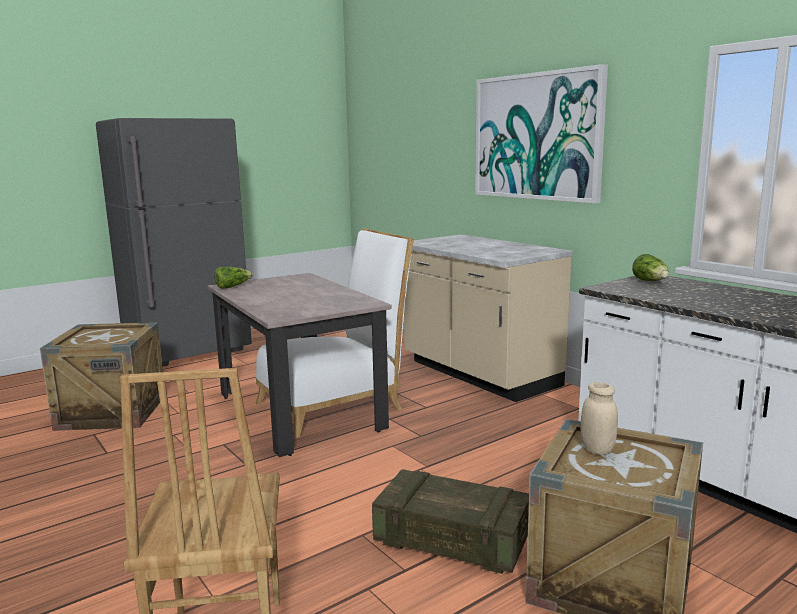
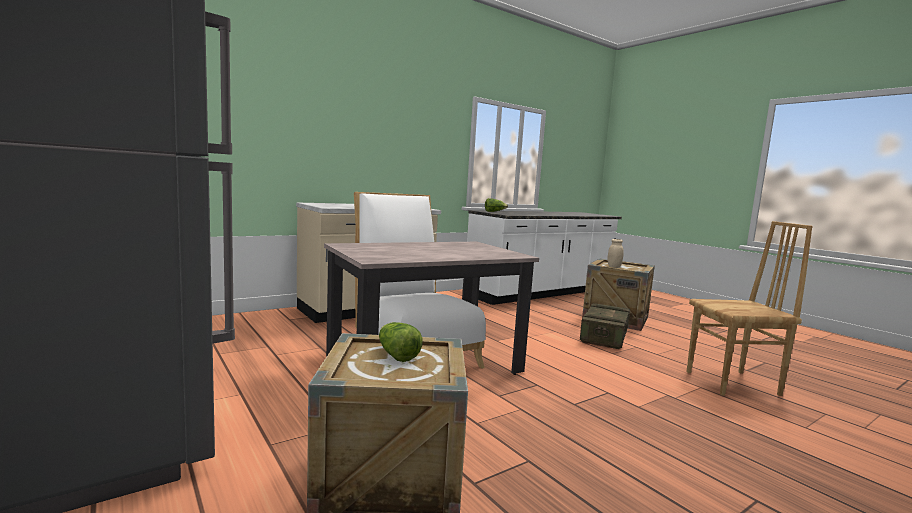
camera: 90 degrees left, 5 degrees down
(232, 287) = (382, 258): lettuce -> lettuce (397, 355)
(536, 137) = (371, 125): picture -> none

